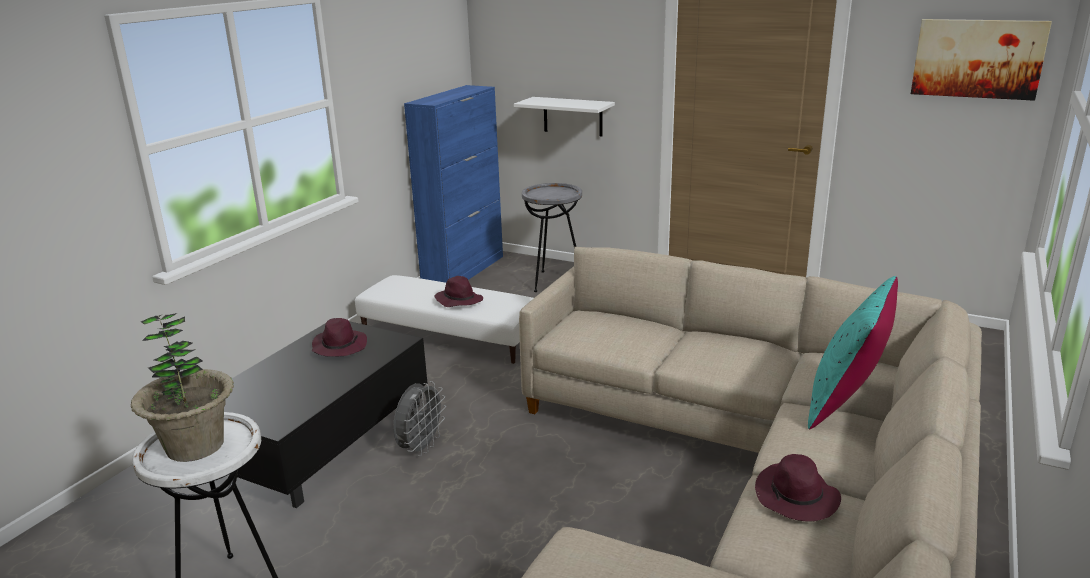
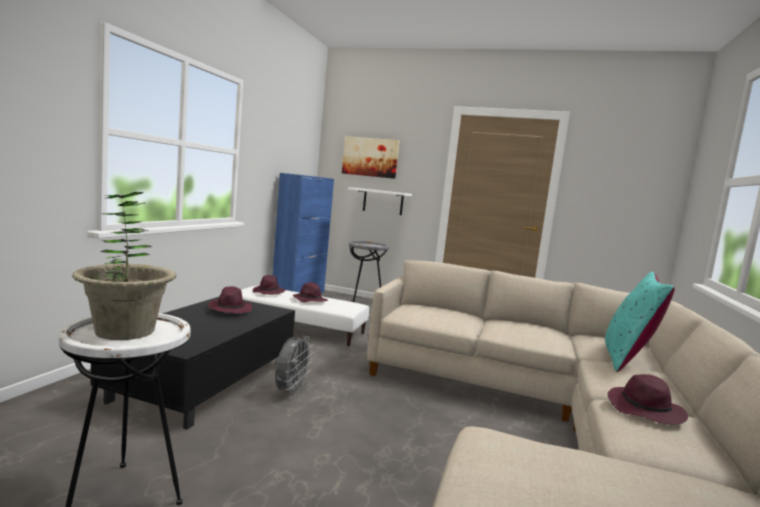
camera: 10 degrees left, 15 degrees down
(406, 290) = (269, 292): none -> purple hat
(977, 58) = (639, 178): picture -> picture (370, 157)

